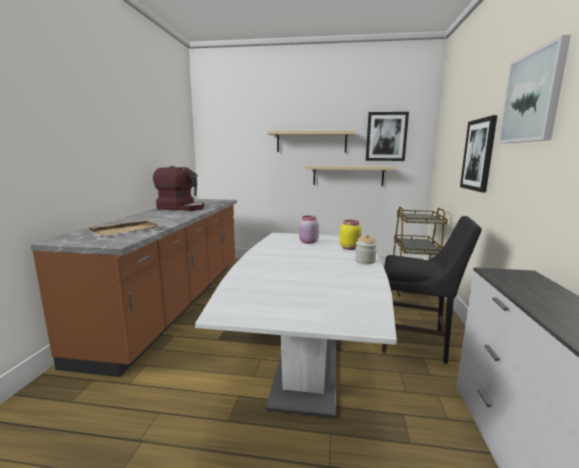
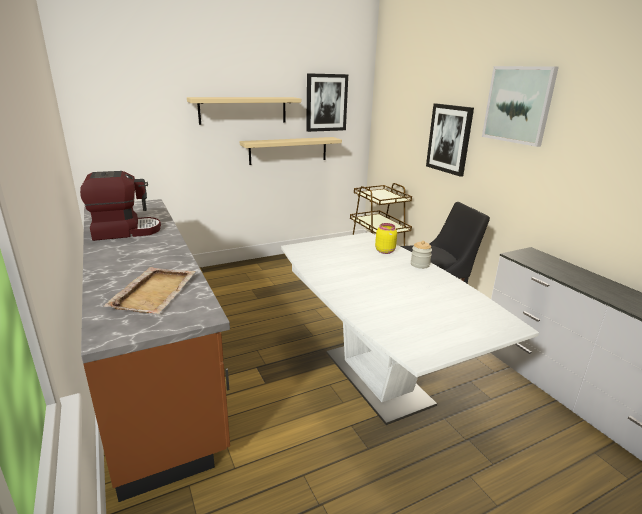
camera: 35 degrees left, 10 degrees up
(308, 242) = (339, 252): pink jar -> none

